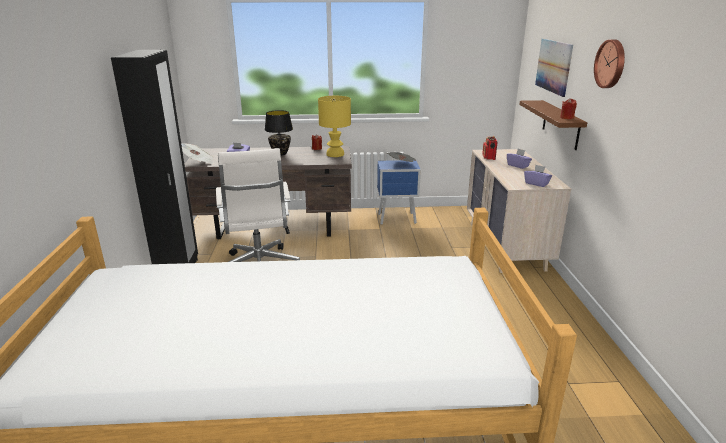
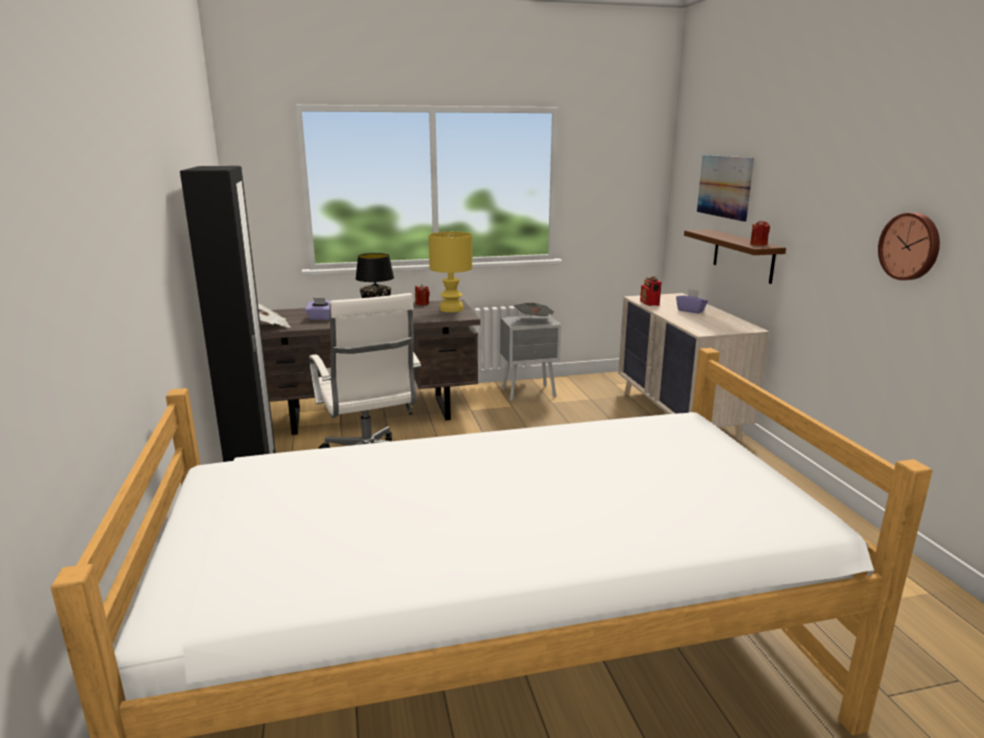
camera: 10 degrees left, 5 degrees down
(398, 219) = (530, 393): blue nightstand -> grey nightstand
(536, 183) = (726, 328): purple tissue box -> none
(611, 64) = (817, 174): wall clock -> wall clock (910, 246)

